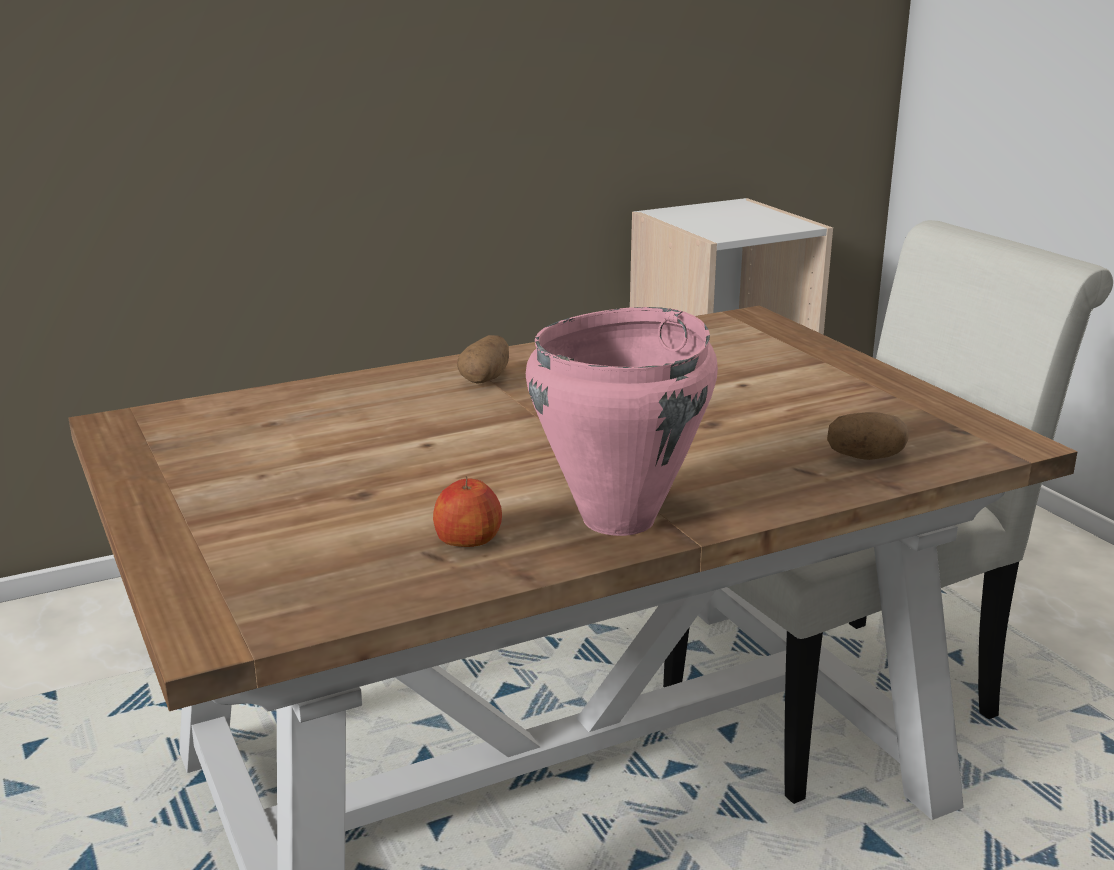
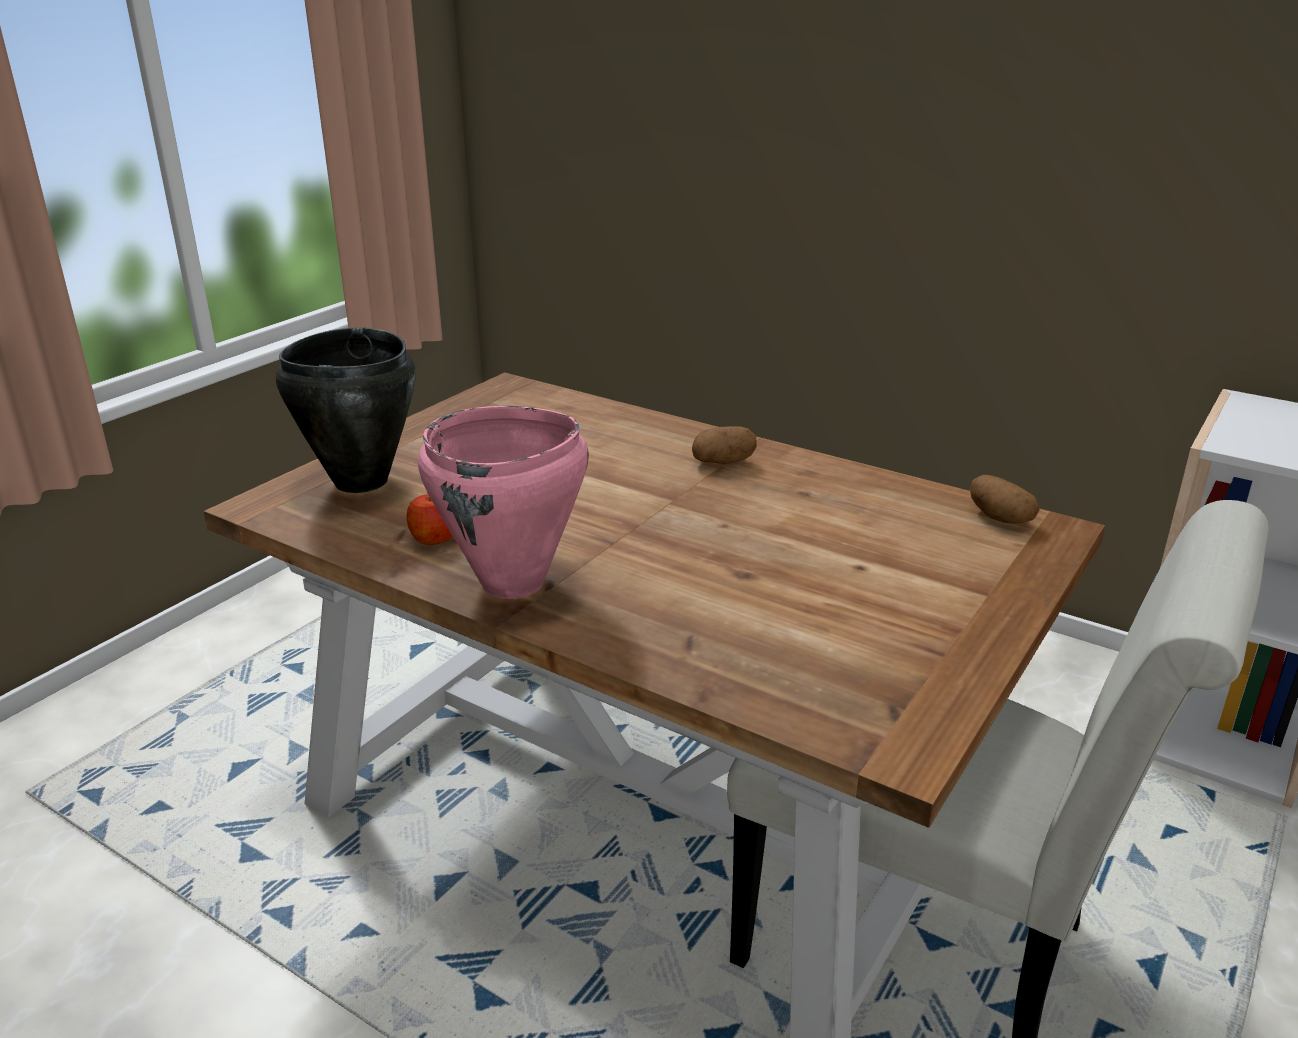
camera: 60 degrees right, 5 degrees up
(250, 555) = (359, 482): none -> black cooking pot
(866, 457) = (757, 667): potato -> potato (998, 517)

